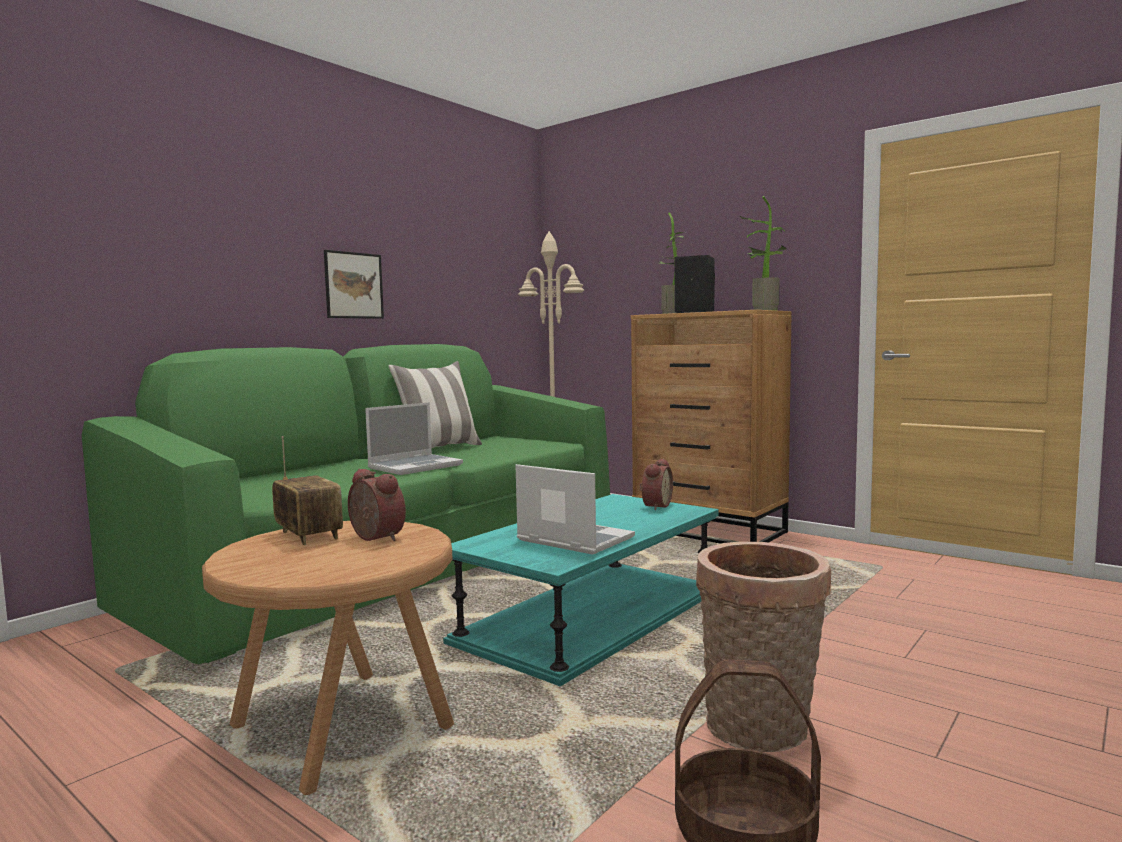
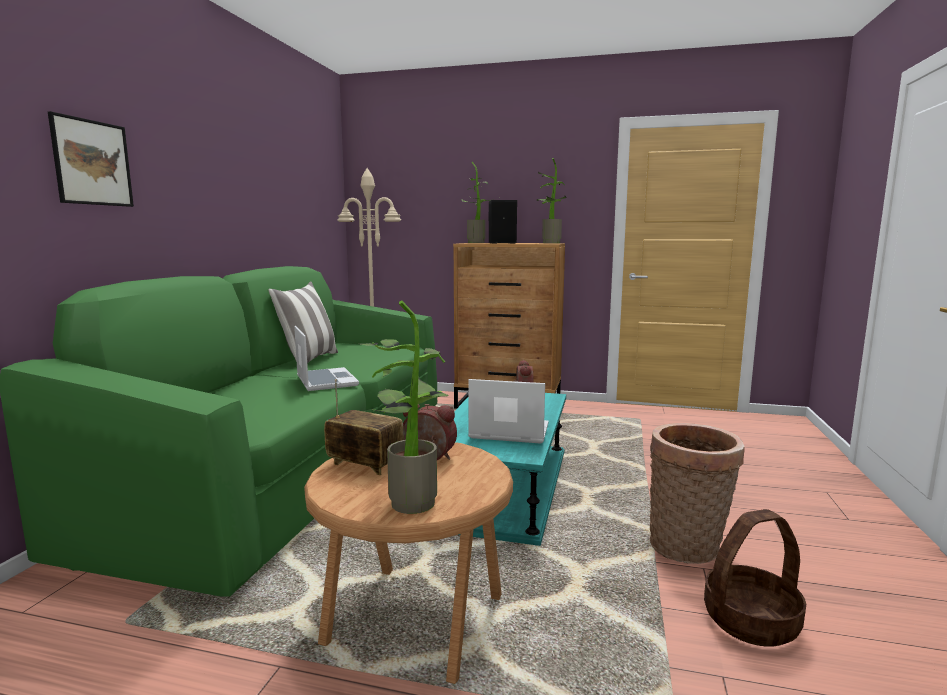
camera: 25 degrees left, 5 degrees up
(287, 567) = (410, 500): none -> potted plant
(353, 285) = (222, 213): picture -> picture (92, 163)
(415, 466) = (325, 381): laptop -> laptop turned 45 degrees counterclockwise

